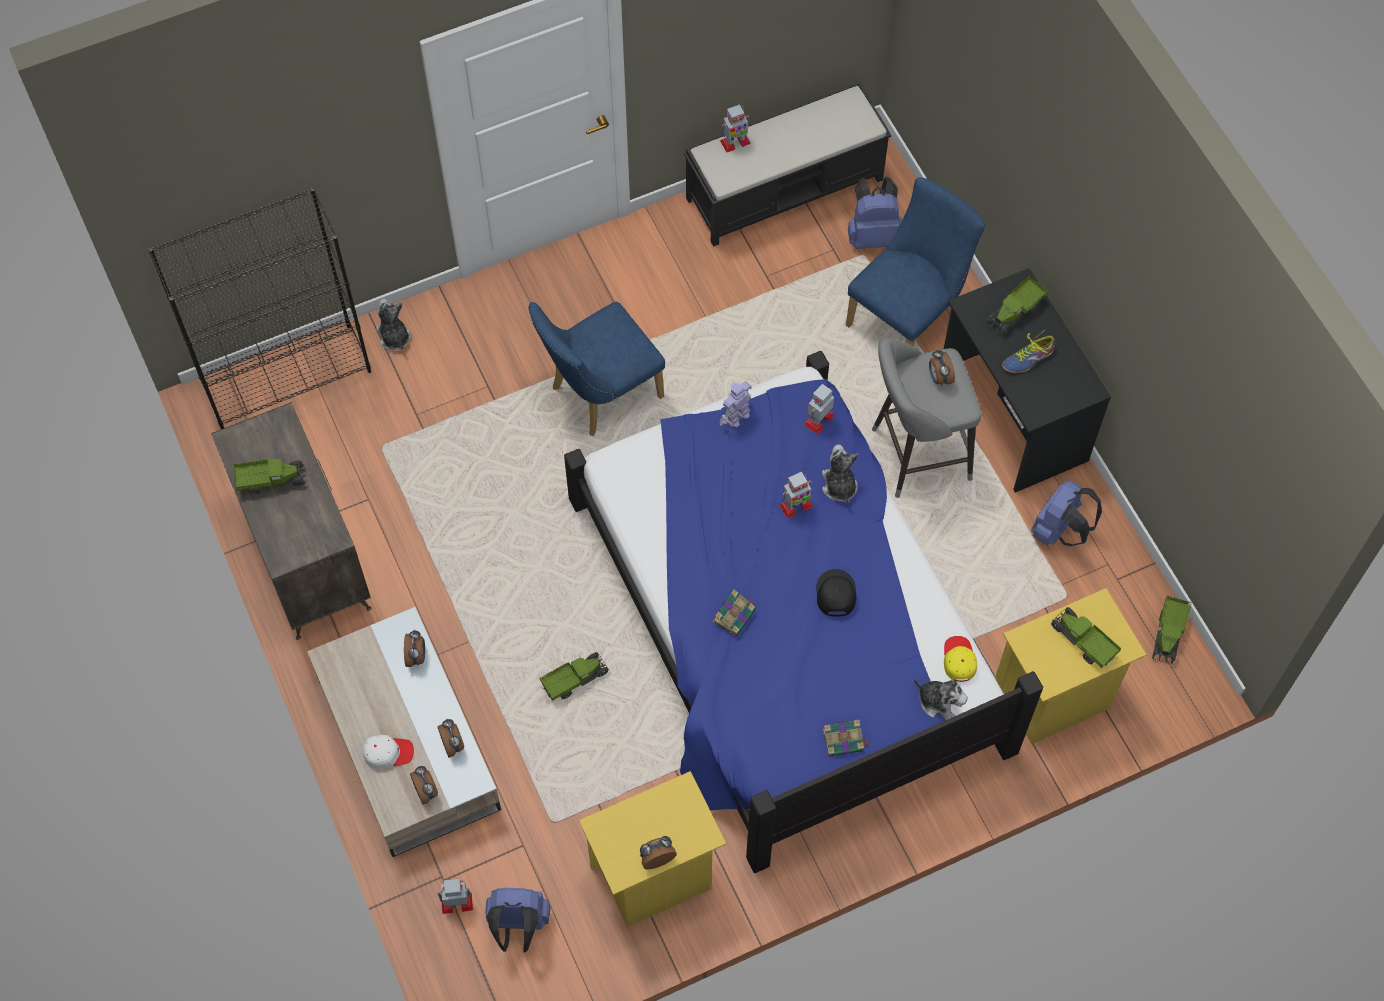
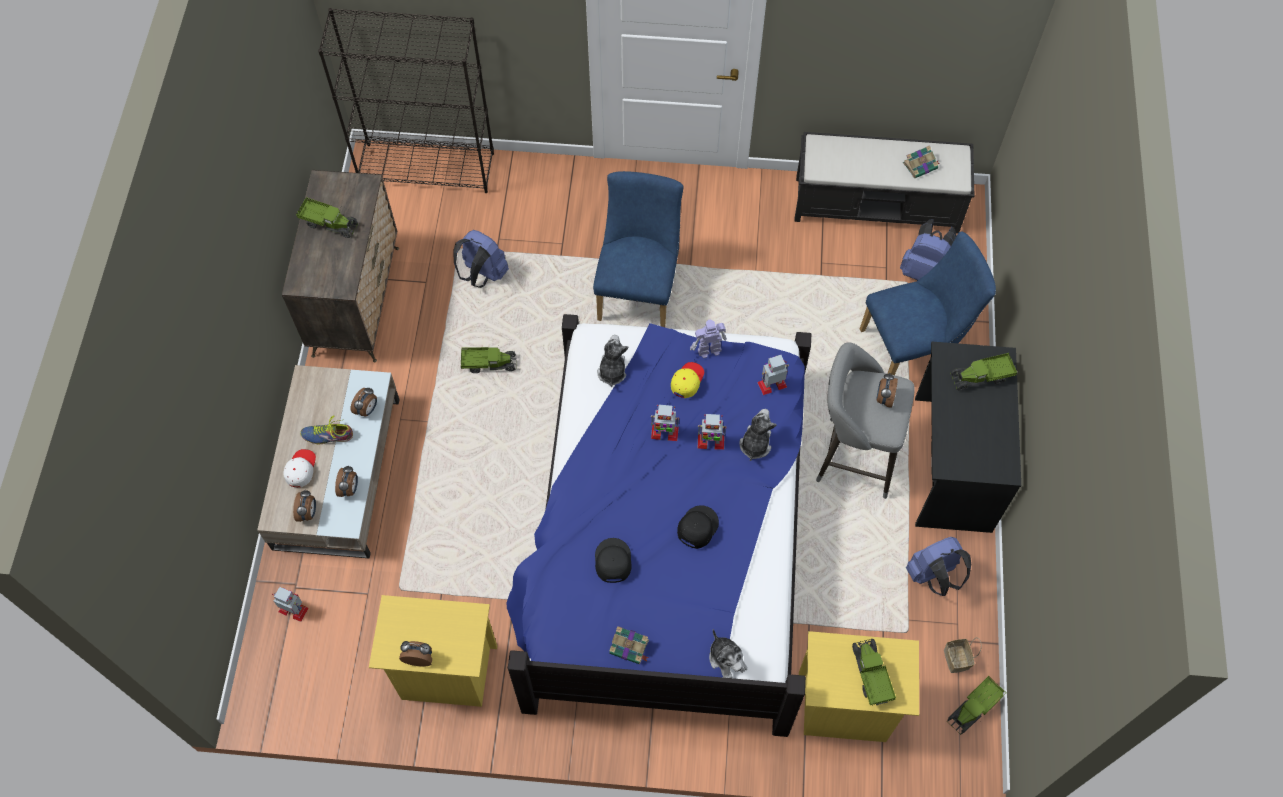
camera: 30 degrees right, 0 degrees up
(388, 753) = (300, 469): white cap -> white cap turned 105 degrees counterclockwise
(394, 337) = (519, 176): plush toy -> plush toy (612, 371)
(518, 926) = (324, 652): blue backpack -> blue backpack (482, 274)
(574, 679) = (484, 490): toy truck -> toy truck (488, 364)
(599, 394) = (639, 289): blue chair -> blue chair turned 105 degrees clockwise
(734, 615) = (608, 502): book -> book (920, 165)
(735, 142) = (844, 144): toy robot -> toy robot (664, 433)
(775, 669) = (612, 561): none -> black cap
(959, 660) = (764, 634): yellow cap -> yellow cap (687, 381)
(1028, 358) = (969, 420): shoe -> shoe (328, 435)
(1127, 598) = (957, 660): none -> basket

